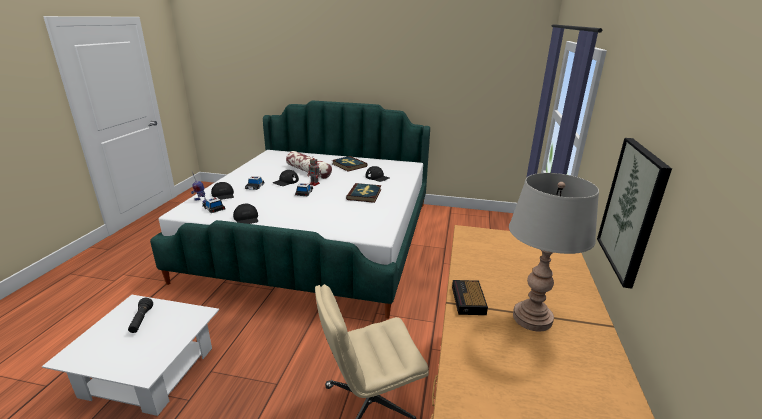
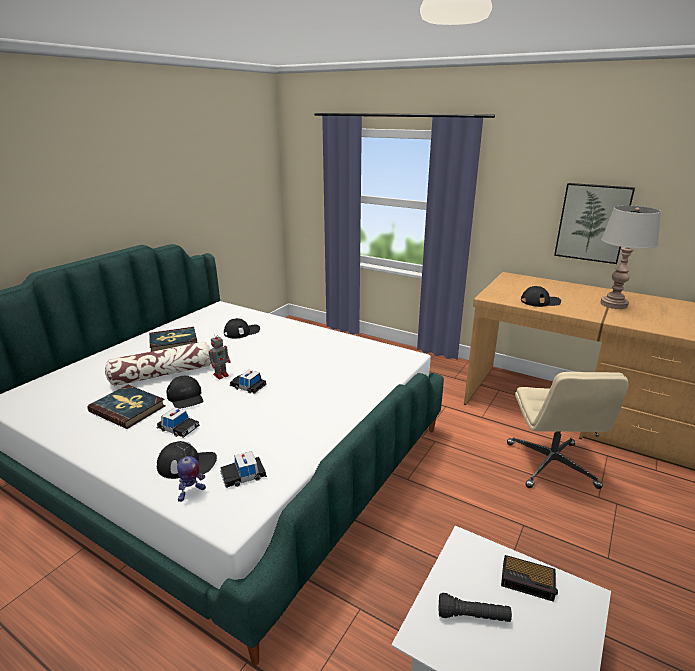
camera: 70 degrees left, 0 degrees up
(246, 219) = (309, 441): black cap -> black cap (540, 301)
(364, 194) = (291, 347): book -> book (128, 409)
(468, 301) = (599, 316): alarm clock -> alarm clock (529, 581)

